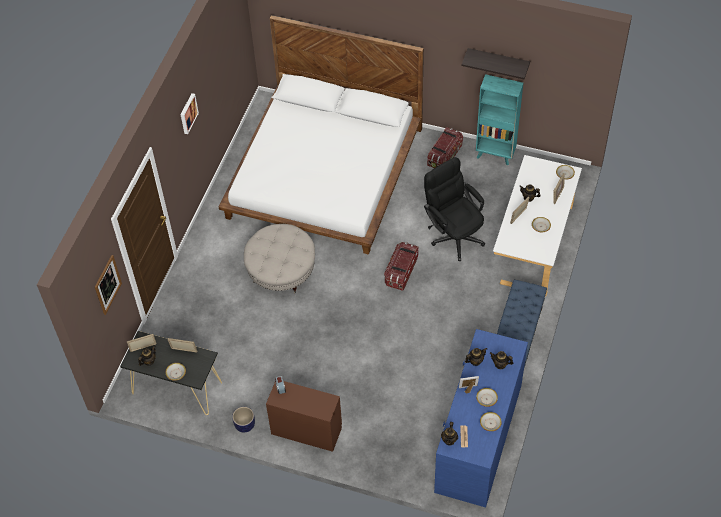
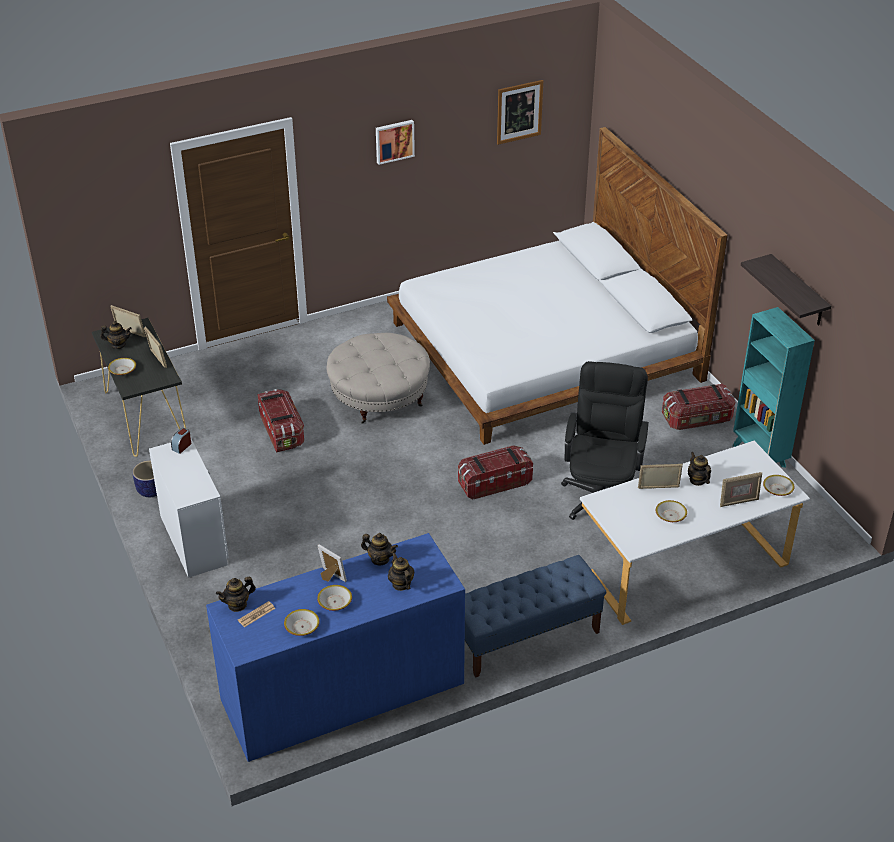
camera: 45 degrees right, 15 degrees down
(107, 284) = (132, 225): picture -> picture (519, 112)
(261, 333) = (281, 431): none -> storage box
(306, 430) = (195, 539): brown dresser -> white dresser

